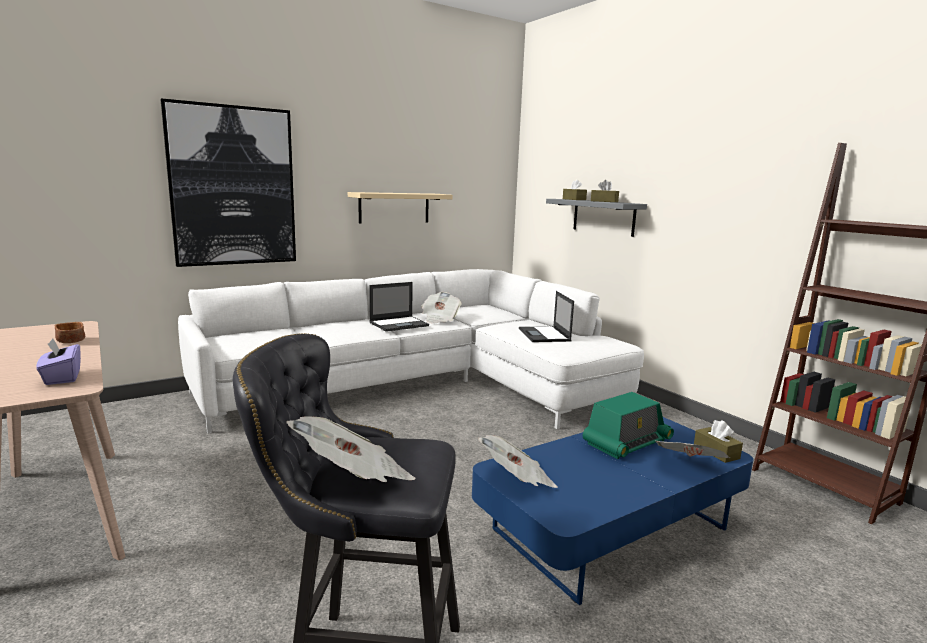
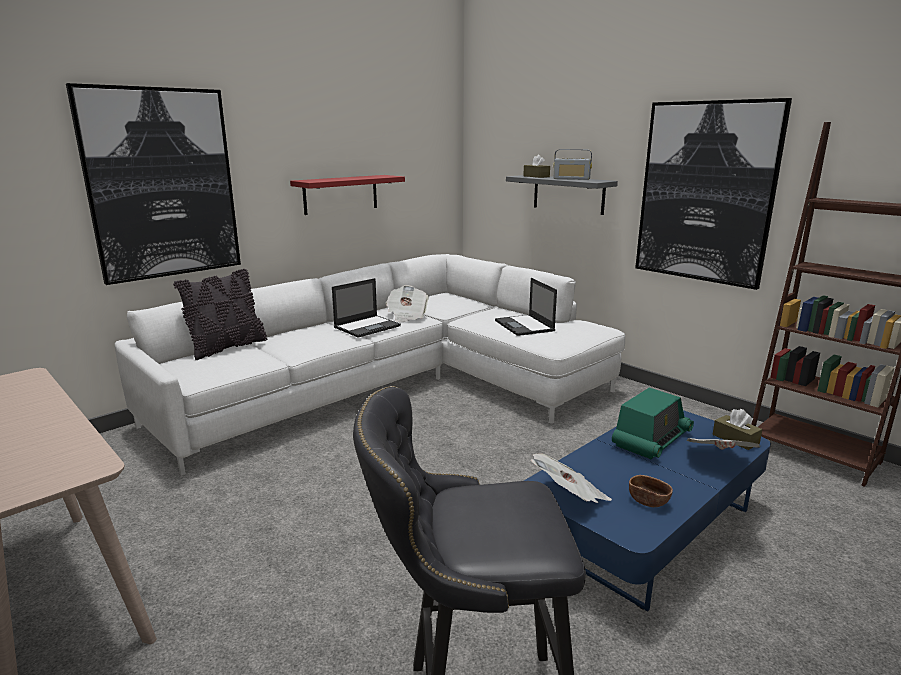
camera: 10 degrees left, 5 degrees up
(62, 377) = (62, 455): purple tissue box -> none
(71, 341) = (33, 400): brown bowl -> brown bowl (648, 501)
(270, 329) = (227, 347): none -> black pillow
(354, 479) = (484, 543): newspaper -> none
(394, 207) = (341, 194): beige shelf -> red shelf
(604, 201) = (571, 179): brown tissue box -> radio
(727, 215) = (705, 193): none -> picture

